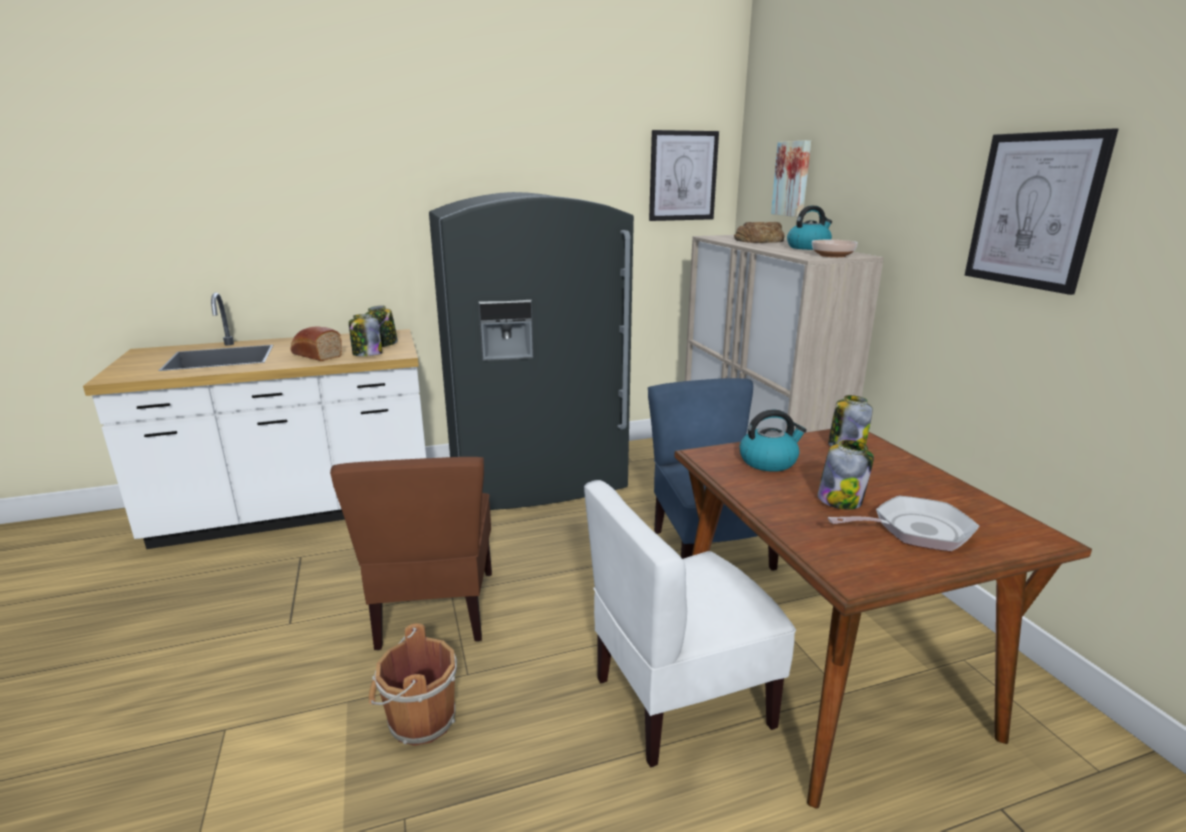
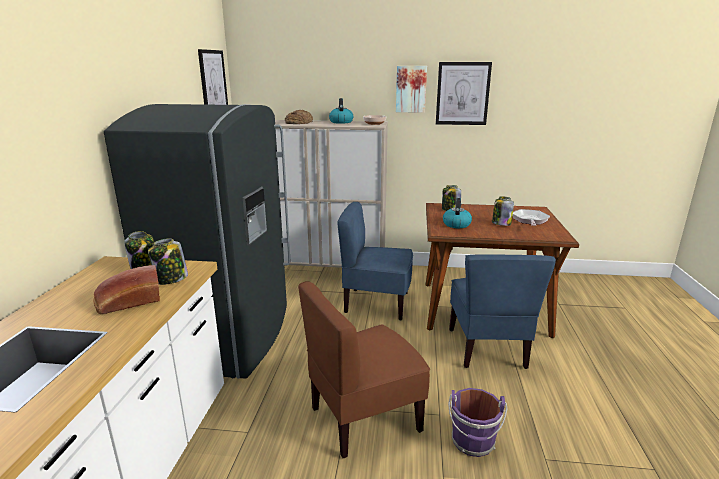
camera: 65 degrees left, 0 degrees up
(419, 721) = (473, 442): brown bucket -> purple bucket
(434, 609) = (364, 418): brown chair -> brown chair turned 135 degrees clockwise
(680, 700) = (488, 348): white chair -> blue chair
(793, 179) = (295, 82): picture -> picture (411, 89)

